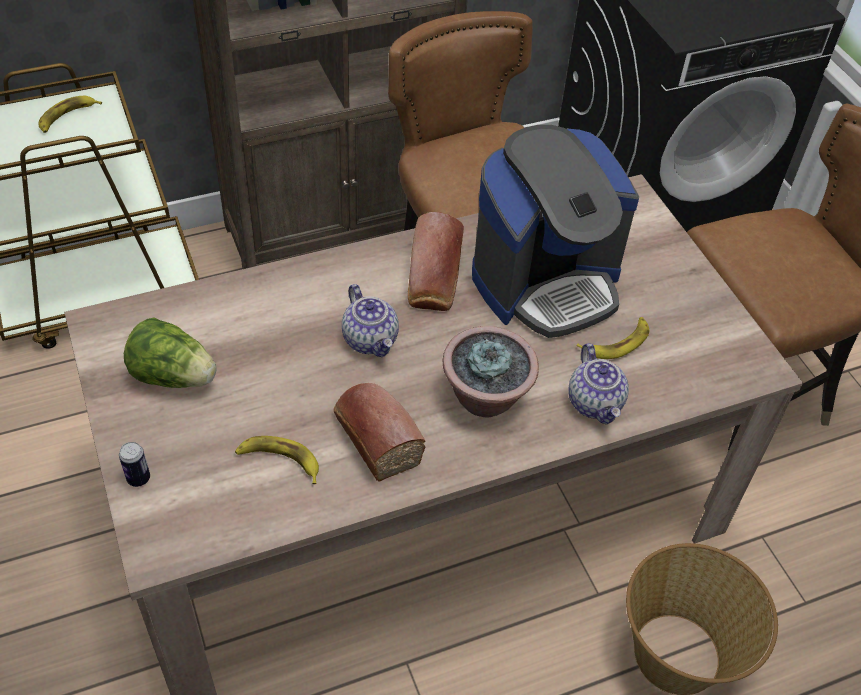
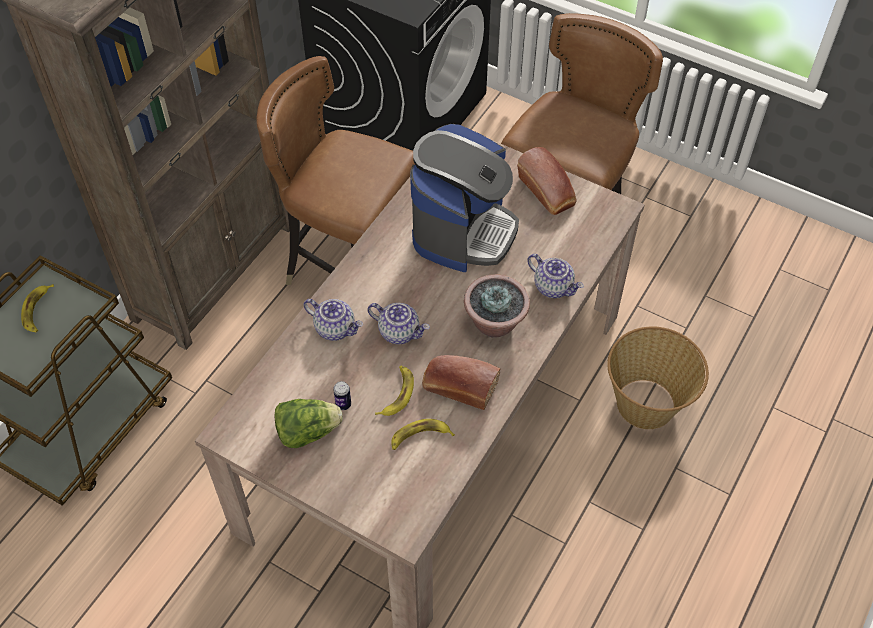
camera: 35 degrees left, 5 degrees up
(138, 478) = (352, 503): can -> can (343, 404)
(309, 295) = (335, 328): none -> teapot
(433, 280) = (399, 271): bread -> bread (547, 192)
(617, 342) = (533, 243): banana -> banana (397, 393)

